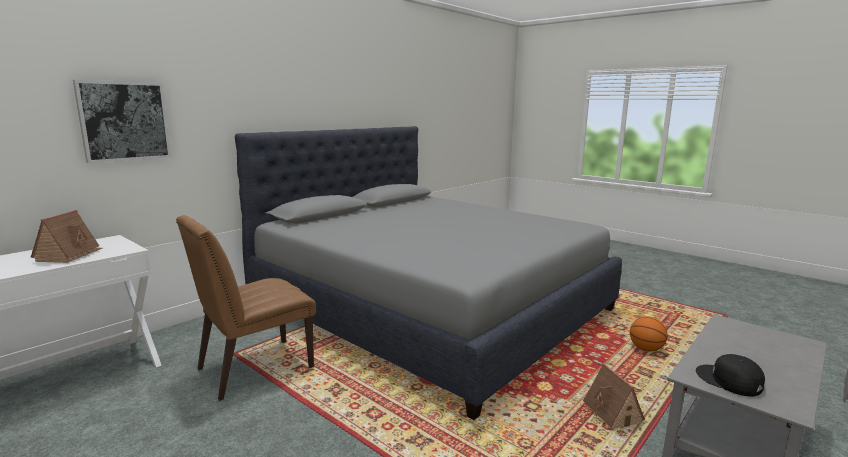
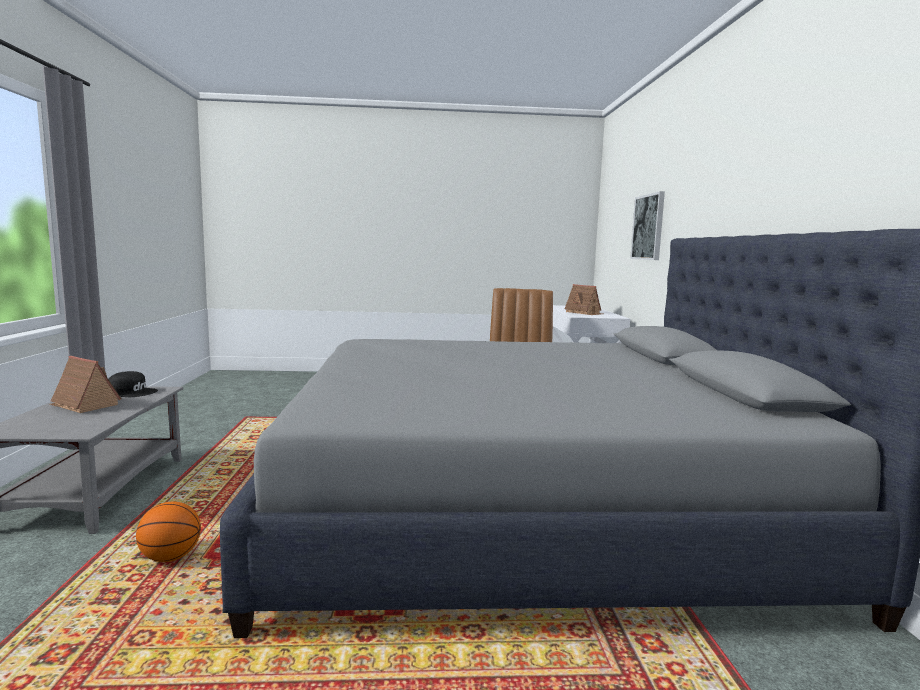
camera: 135 degrees right, 5 degrees down
(614, 416) = (220, 472): toy house -> toy house (84, 405)

